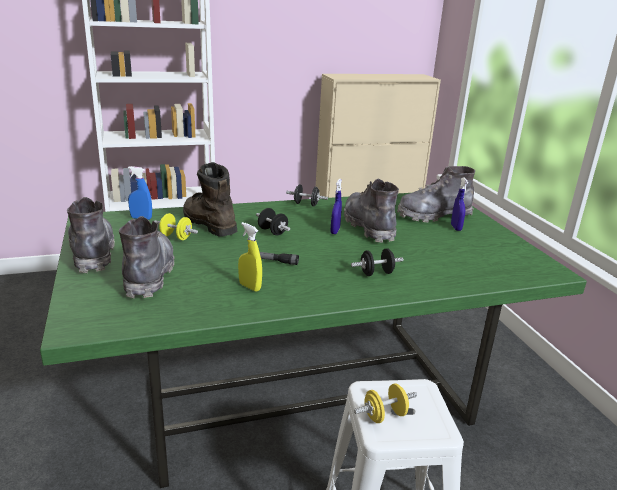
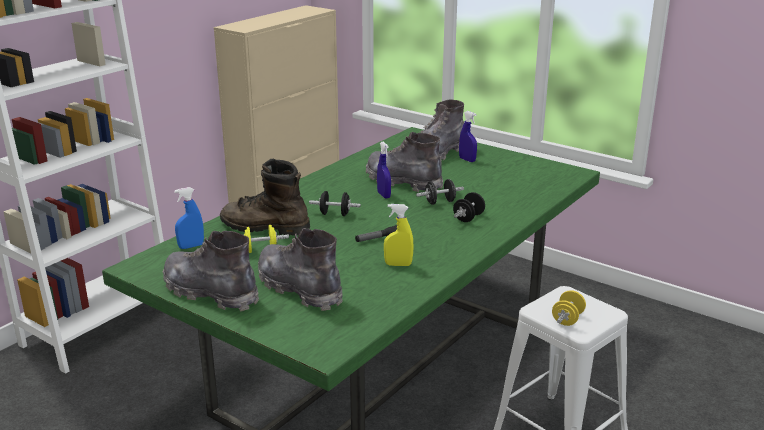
camera: 35 degrees left, 0 degrees up
(306, 204) = (319, 179): black dumbbell -> black dumbbell (440, 202)

